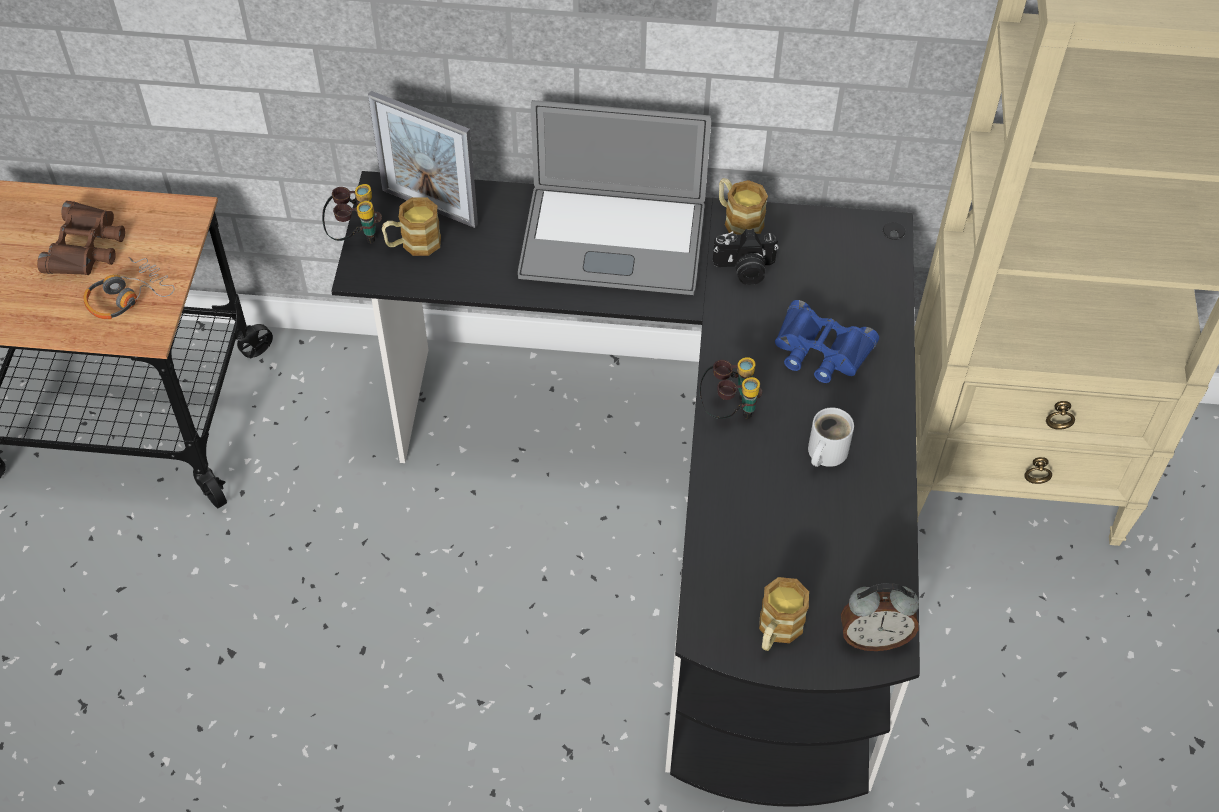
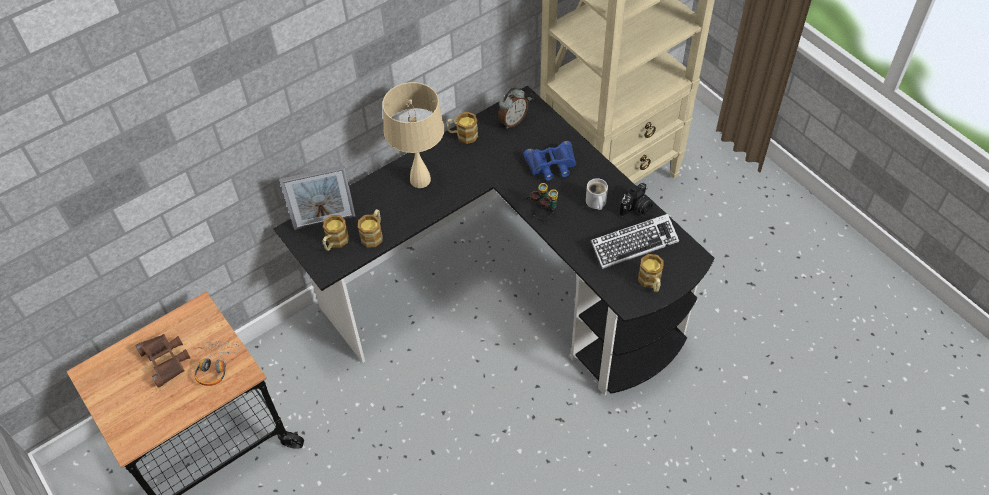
camera: 40 degrees left, 0 degrees up
(355, 235) = (303, 257): binoculars -> none
(471, 269) = (373, 234): none -> mug
(612, 240) = (420, 179): laptop -> beige table lamp
(744, 269) = (487, 153): camera -> camera (636, 208)
(814, 555) = (634, 244): none -> keyboard
(873, 637) = (686, 257): alarm clock -> alarm clock (512, 121)

